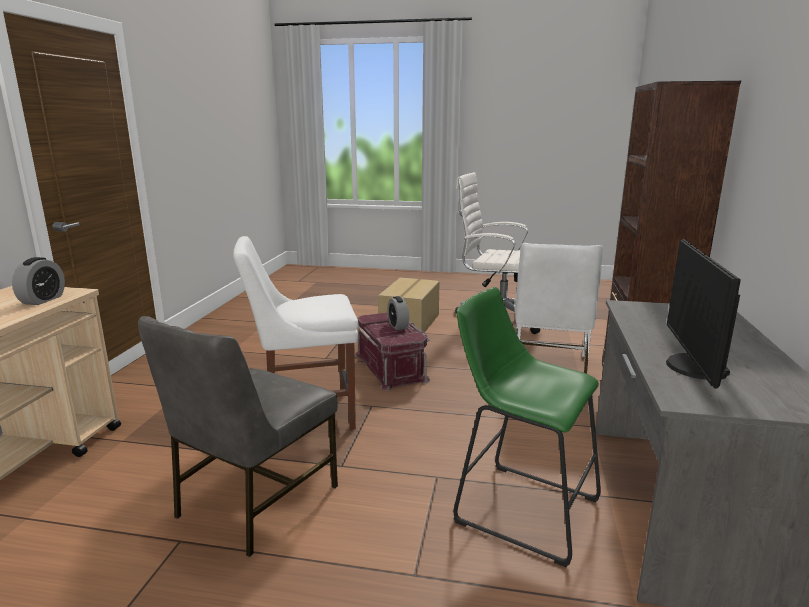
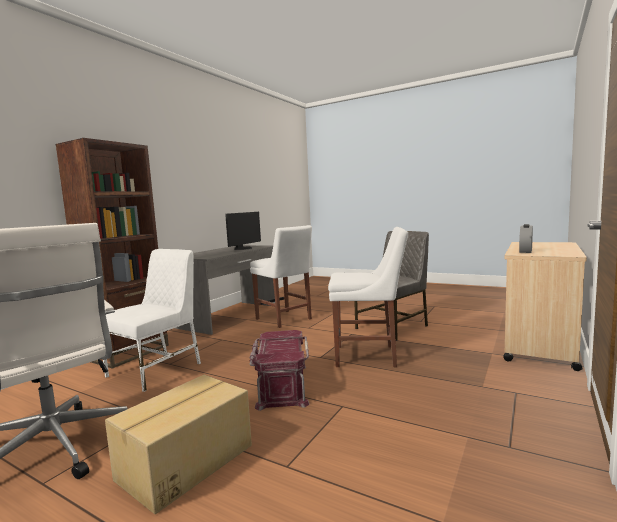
camera: 160 degrees left, 10 degrees down
(398, 326) = (271, 346): alarm clock -> none
(519, 507) = (285, 319): green stool -> white chair

